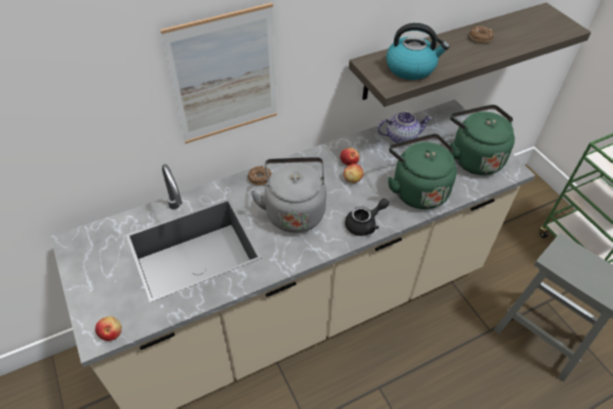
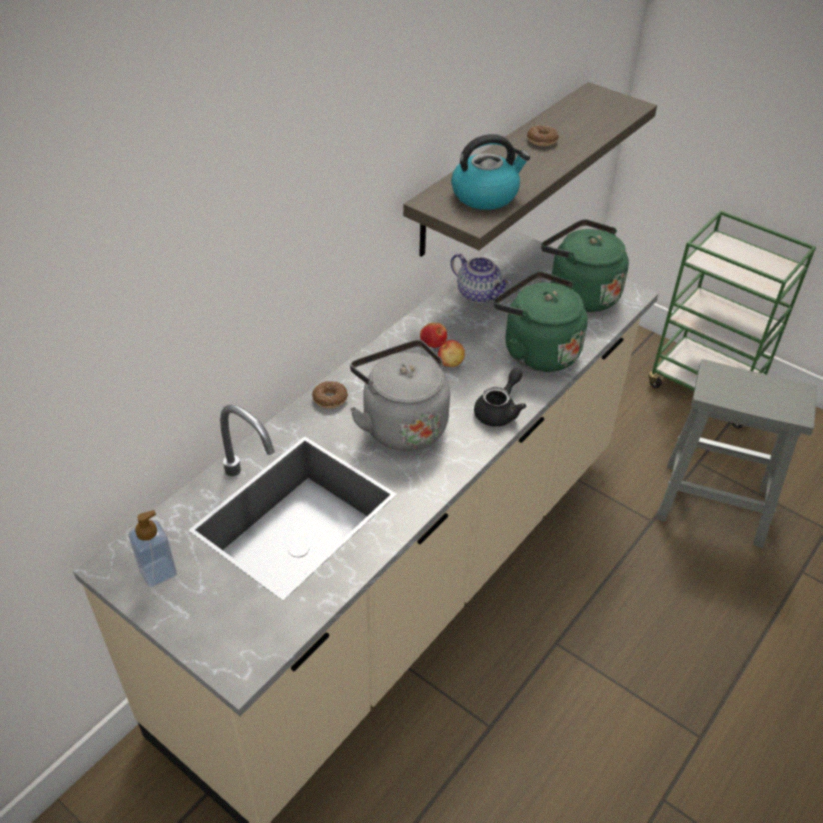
camera: 25 degrees left, 5 degrees down
(93, 254) = (158, 572): none -> soap dispenser
(111, 333) = (255, 657): apple -> none
(225, 77) = (274, 261): picture -> none
(401, 137) = (479, 294): teapot -> teapot turned 75 degrees clockwise

